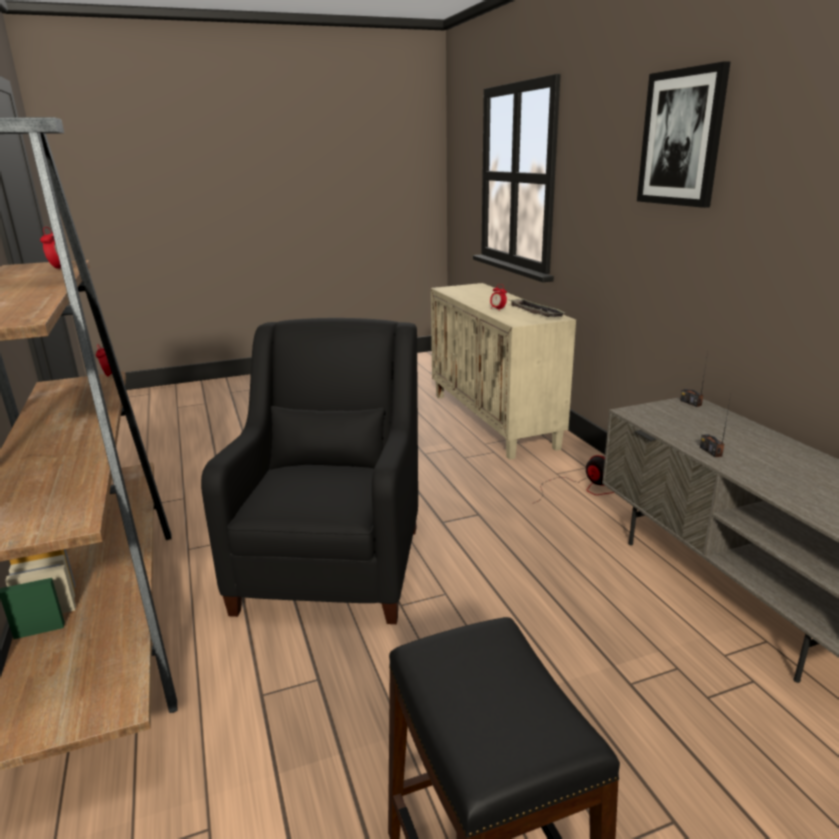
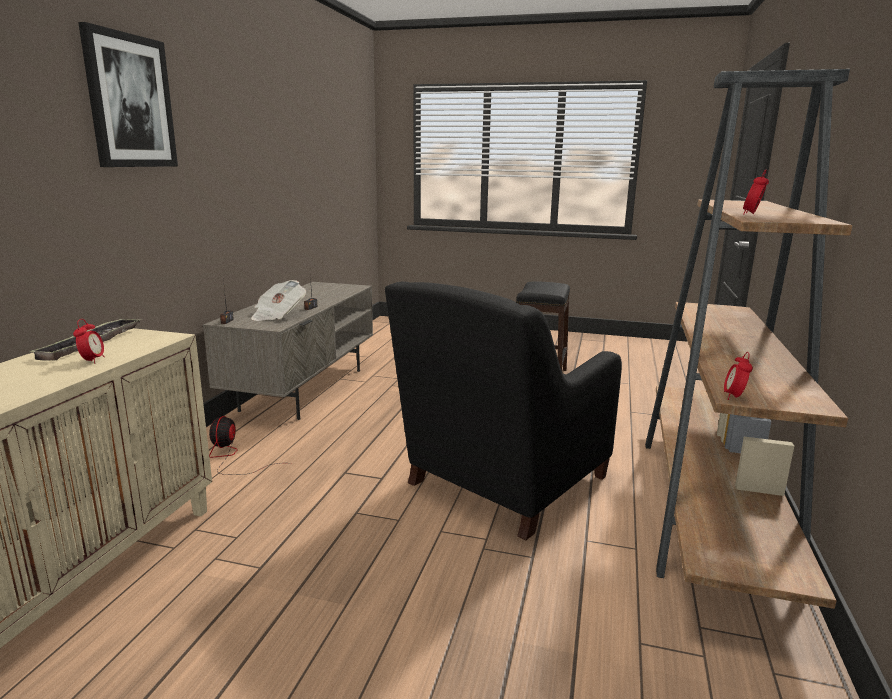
camera: 145 degrees left, 5 degrees down
(688, 426) = (278, 315): none -> newspaper

